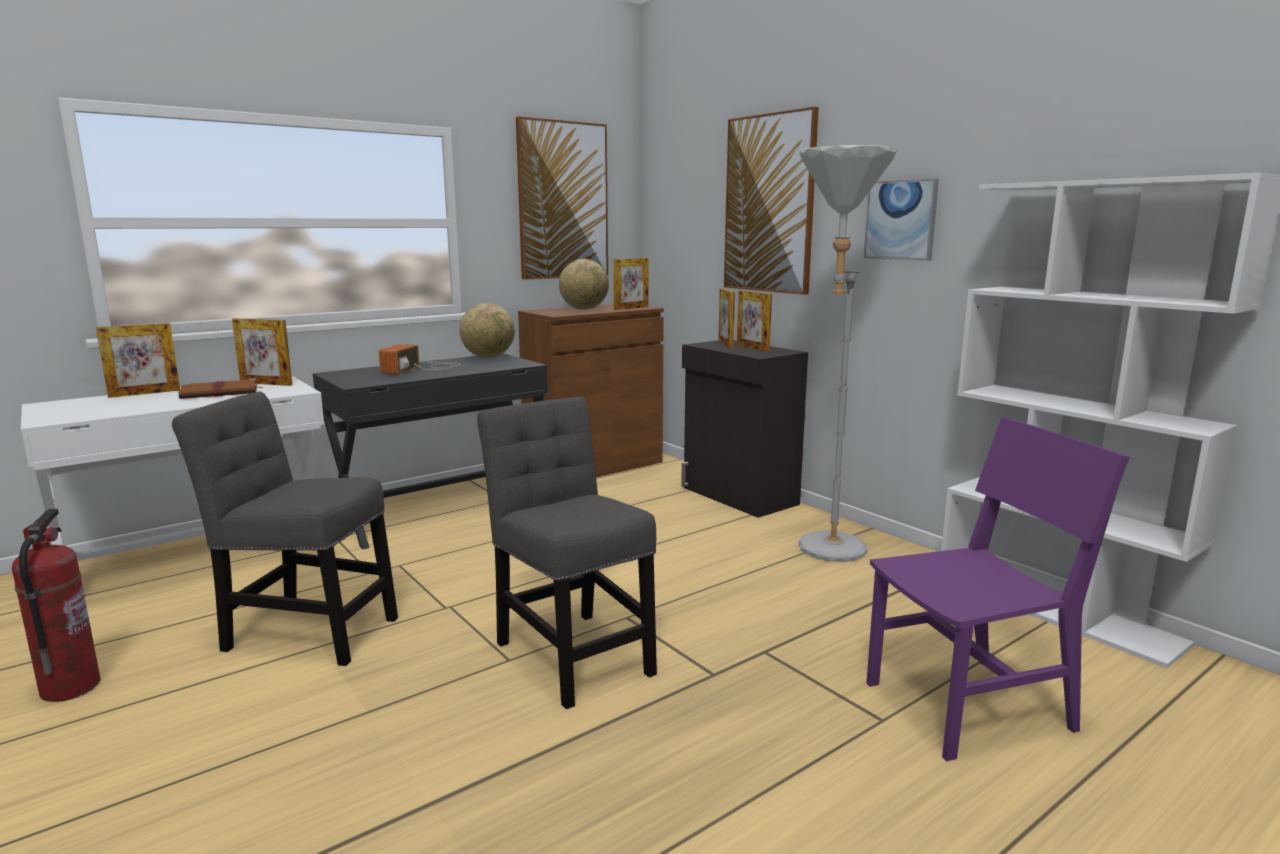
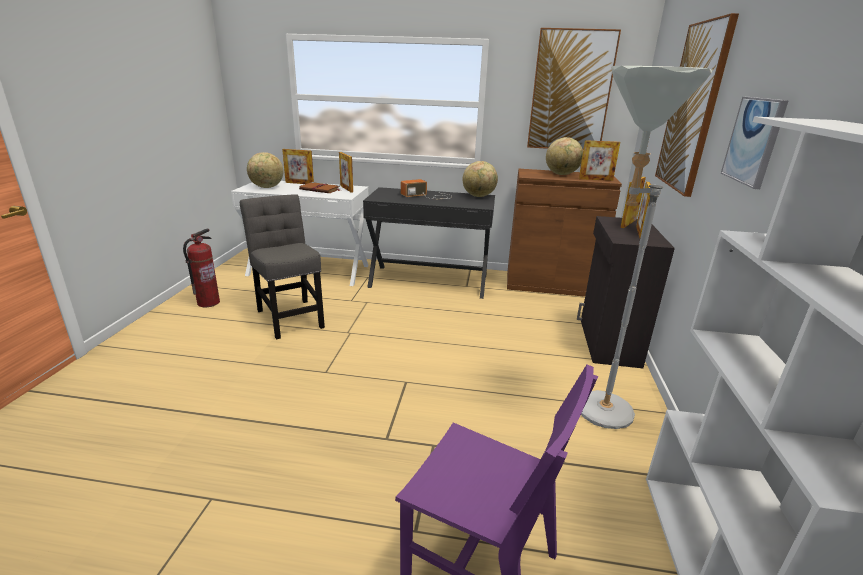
camera: 45 degrees right, 10 degrees up
(93, 409) = (267, 187): none -> globe
(571, 653) = (351, 384): grey chair -> none

